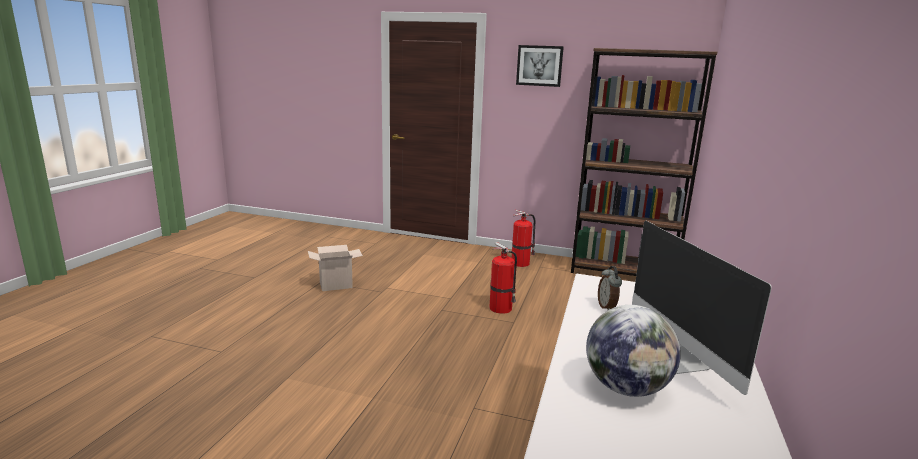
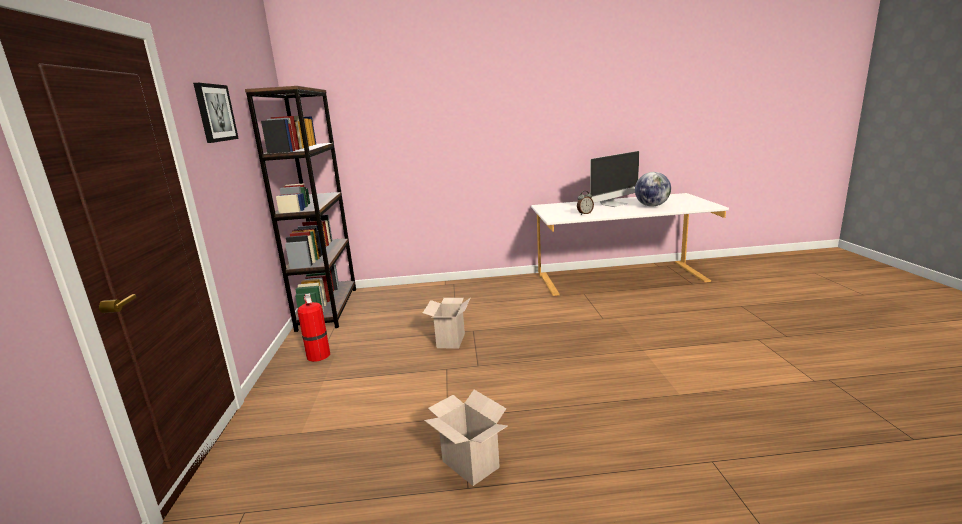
camera: 110 degrees left, 0 degrees up
(501, 308) = (450, 340): fire extinguisher -> cardboard box

